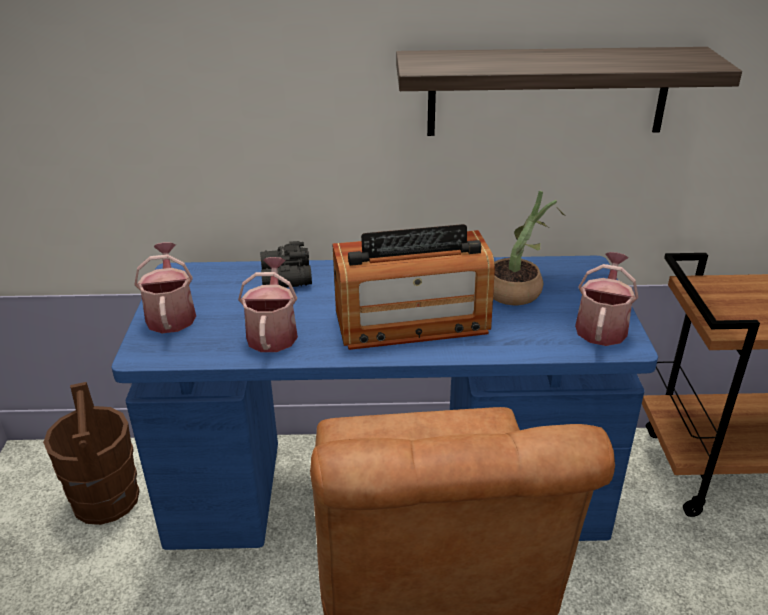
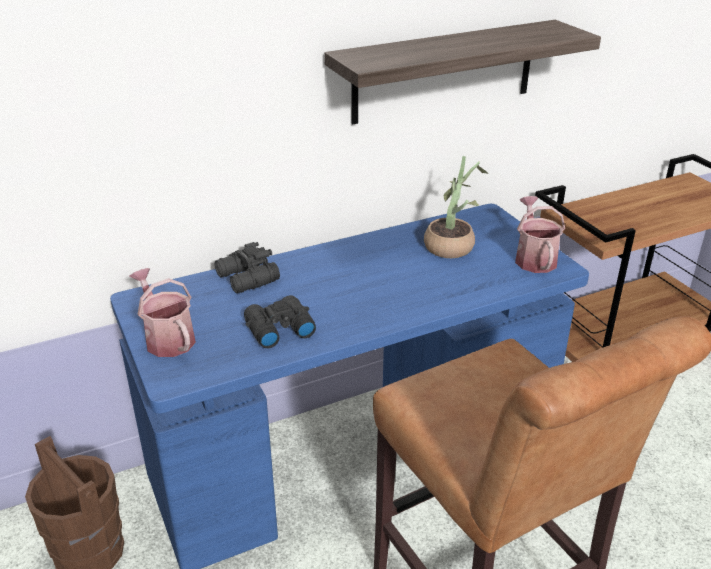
camera: 25 degrees left, 0 degrees up
(272, 332) = (278, 329): watering can -> black binoculars
(411, 322) = (389, 290): radio -> none

